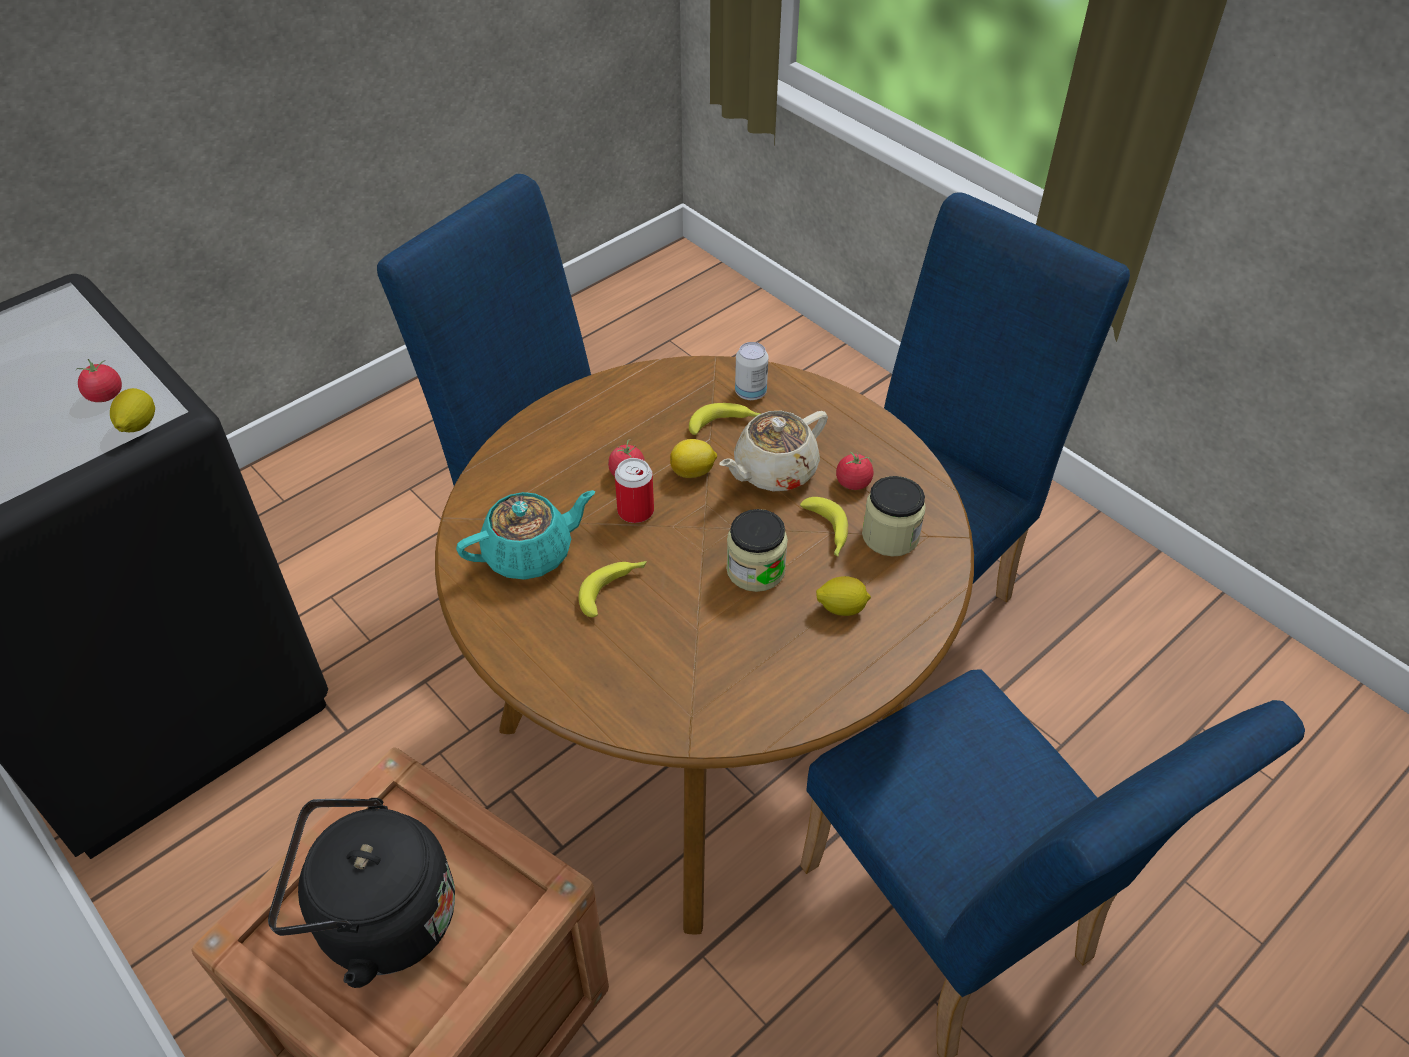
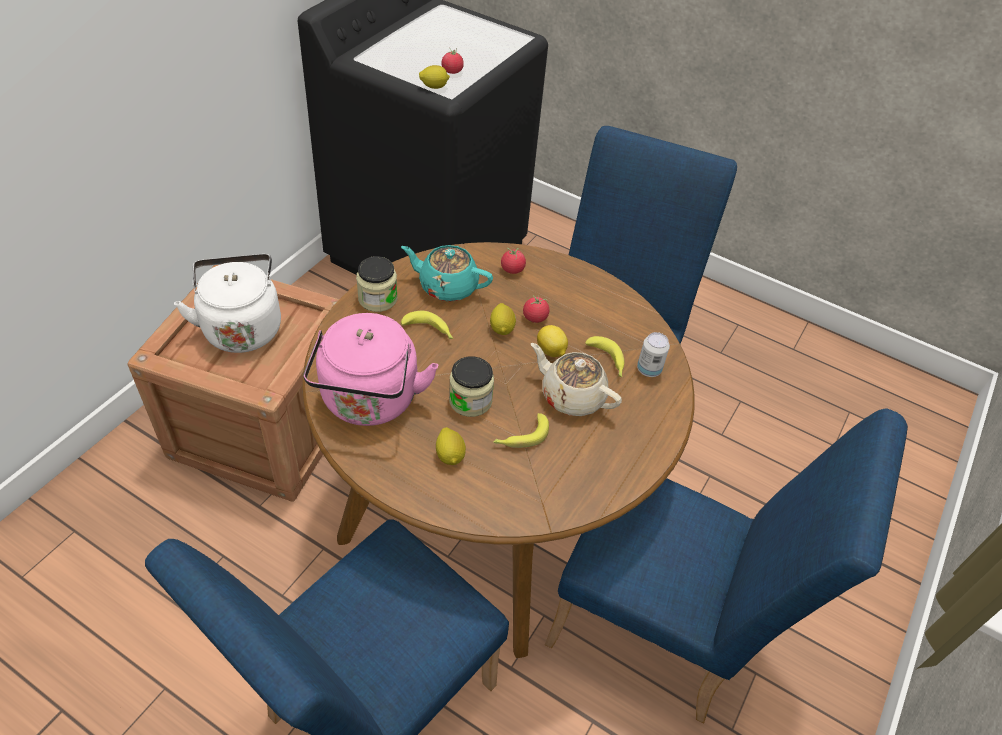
camera: 70 degrees right, 0 degrees up
(378, 918) = (242, 327): black kettle -> white kettle
(530, 553) = (447, 286): turquoise teapot -> turquoise teapot turned 150 degrees clockwise
(635, 511) = (502, 328): can -> lemon
(730, 680) = (369, 402): none -> pink kettle
(853, 482) = (580, 446): tomato -> tomato (512, 269)
(890, 536) = (532, 477): jar -> jar (378, 299)

